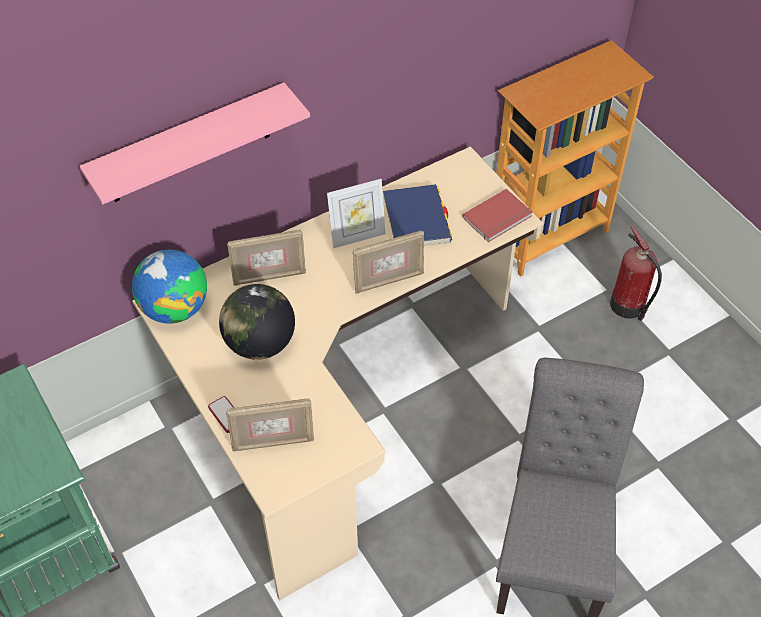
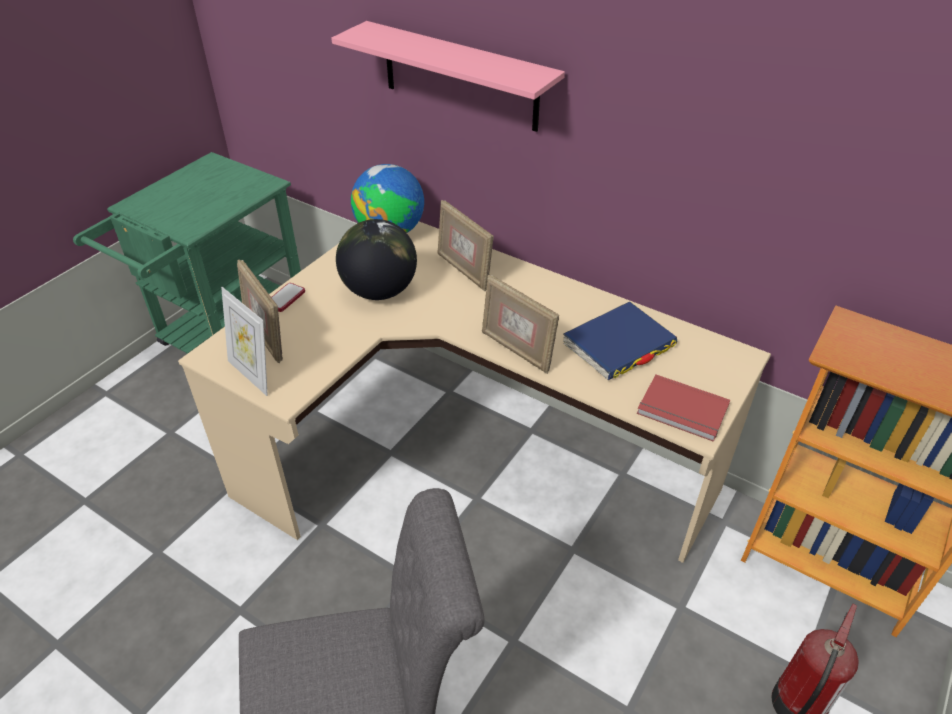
camera: 65 degrees right, 10 degrees down
(357, 237) = (558, 310): picture frame -> picture frame (253, 374)

